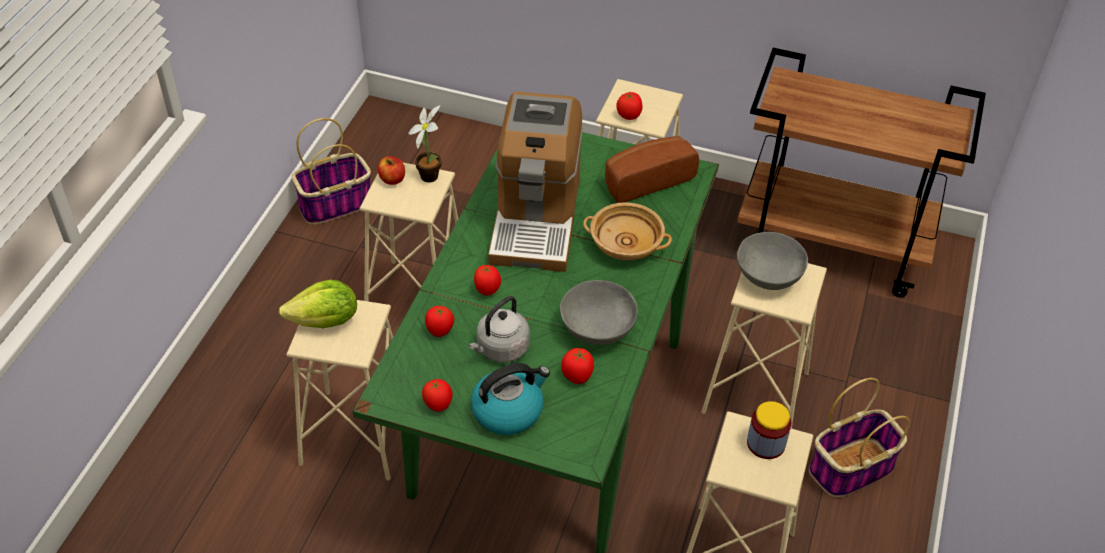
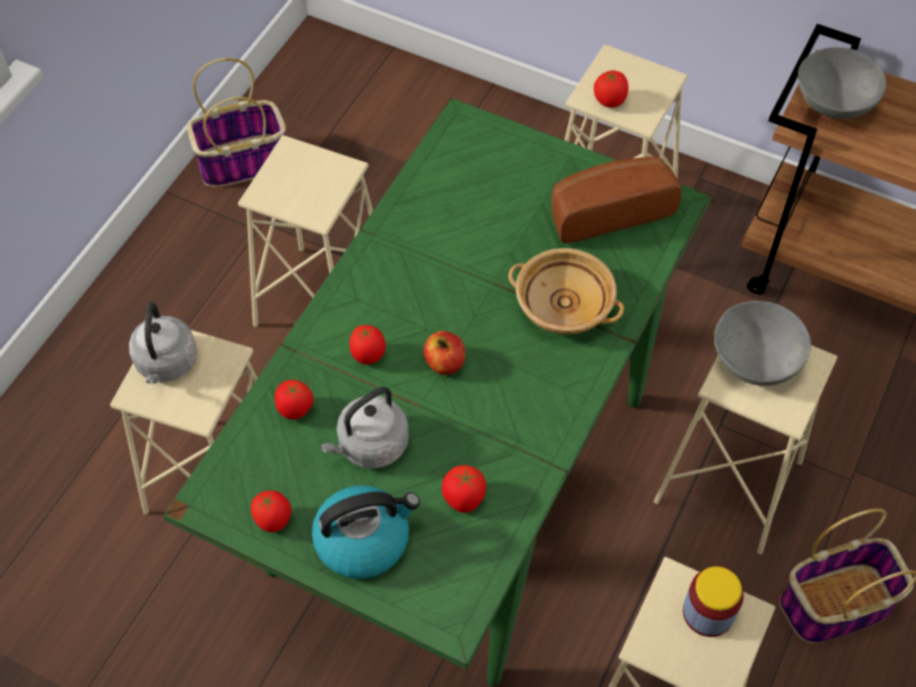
camera: 10 degrees right, 10 degrees up
(325, 321) = (166, 364): lettuce -> grey kettle
(392, 179) = (286, 166): apple -> apple (445, 362)
(429, 174) = (335, 162): potted plant -> none
(536, 218) = (451, 254): coffee machine -> none
(597, 329) = (503, 431): grey bowl -> grey bowl (834, 103)

